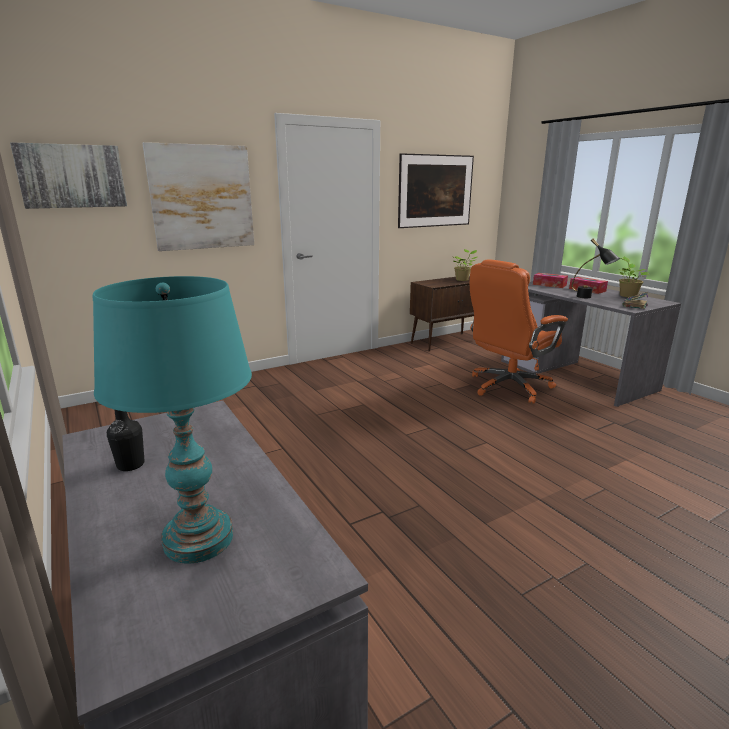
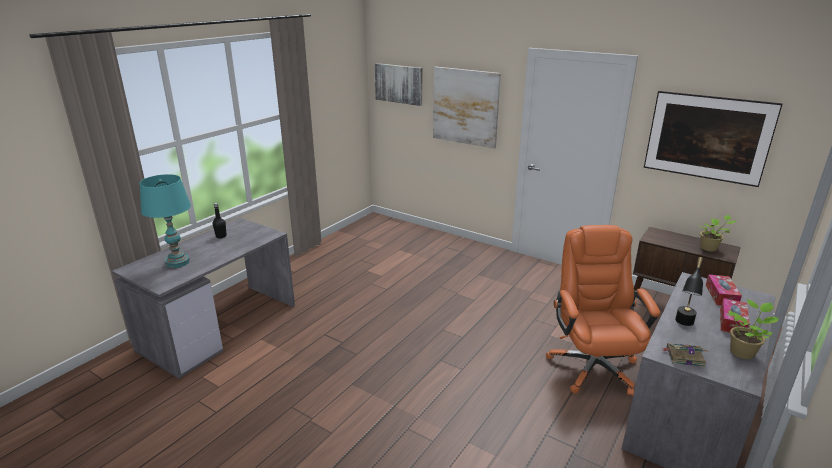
camera: 65 degrees right, 5 degrees up
(508, 387) = (592, 366): orange office chair -> orange office chair turned 60 degrees clockwise

